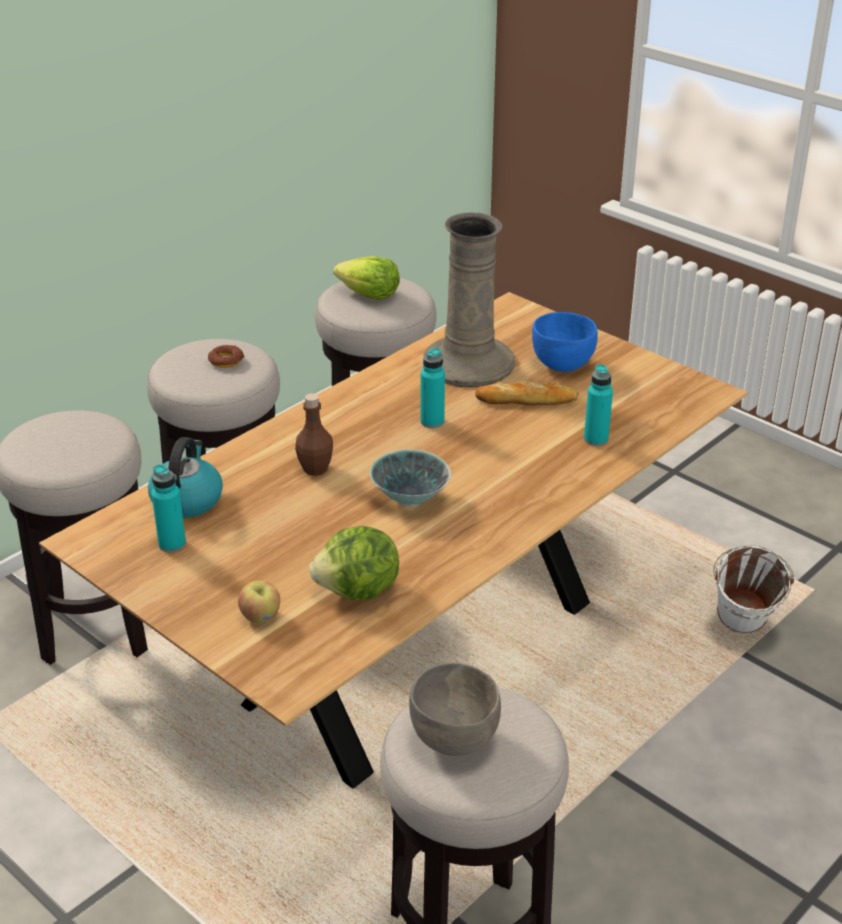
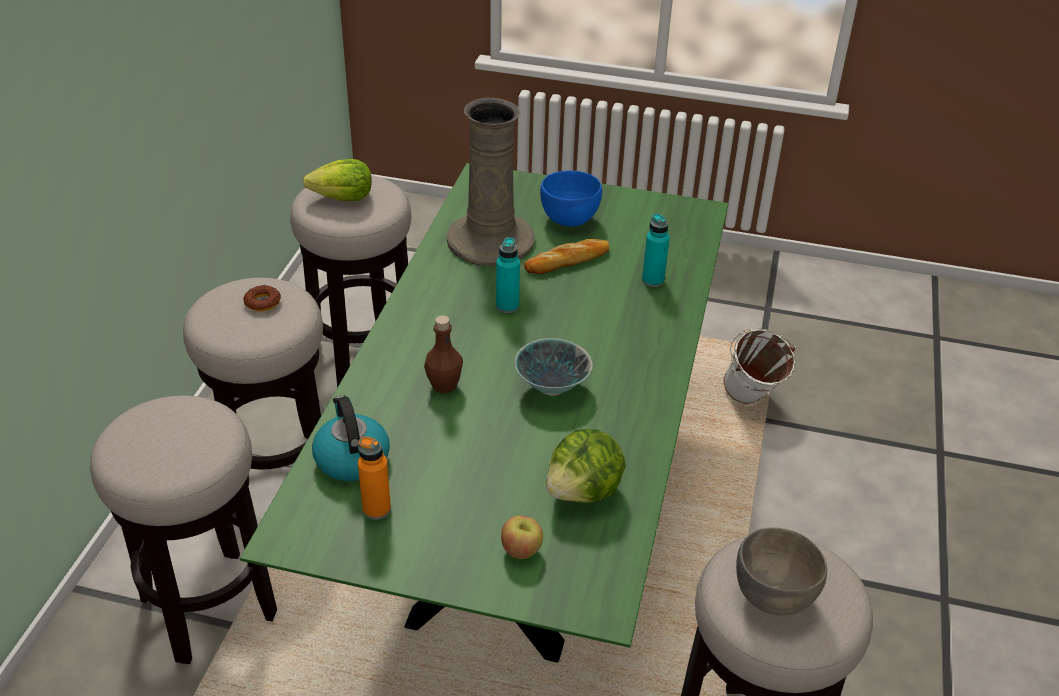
camera: 30 degrees left, 5 degrees up
(172, 544) = (376, 509): turquoise bottle -> orange bottle
(421, 653) = (524, 515): brown dining table -> green dining table

